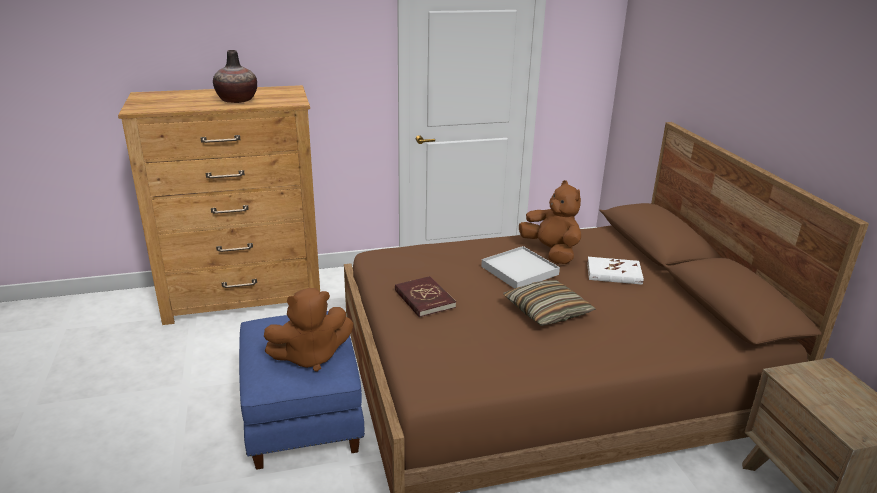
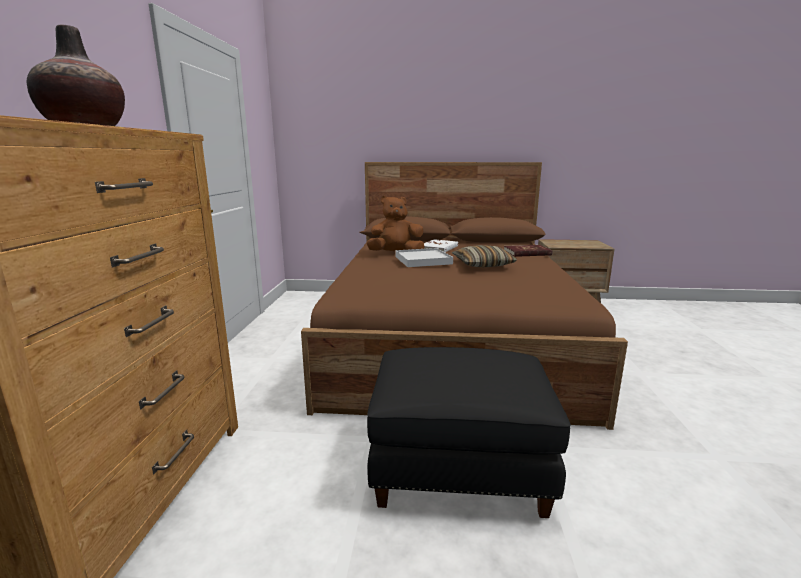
camera: 70 degrees left, 10 degrees down
(304, 417) = (459, 467): blue ottoman -> black ottoman
(310, 356) = (498, 361): brown plush toy -> none
(424, 299) = (448, 288): red book -> red book (527, 253)

